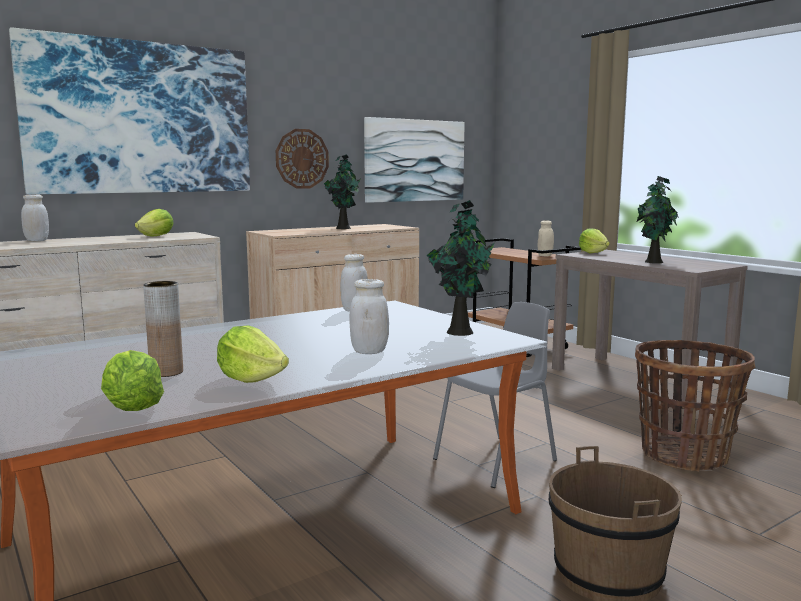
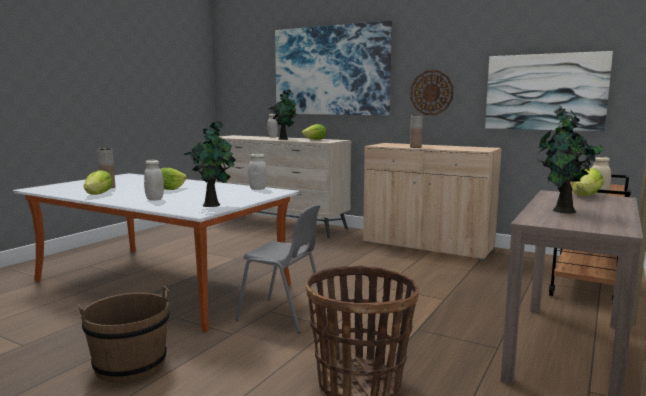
camera: 65 degrees right, 0 degrees up
(133, 408) = (57, 191): lettuce -> lettuce (169, 189)
(332, 231) = (415, 147): none -> brown vase
(343, 228) = (441, 146): potted plant -> potted plant (284, 139)

